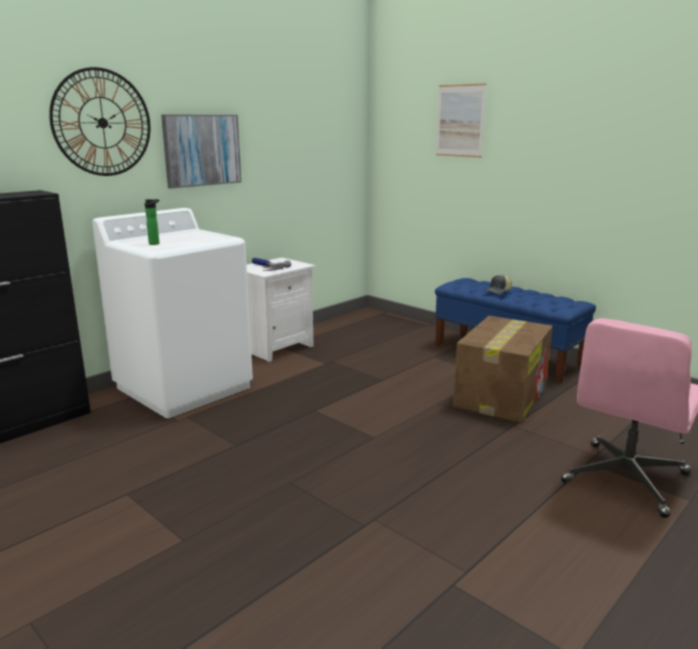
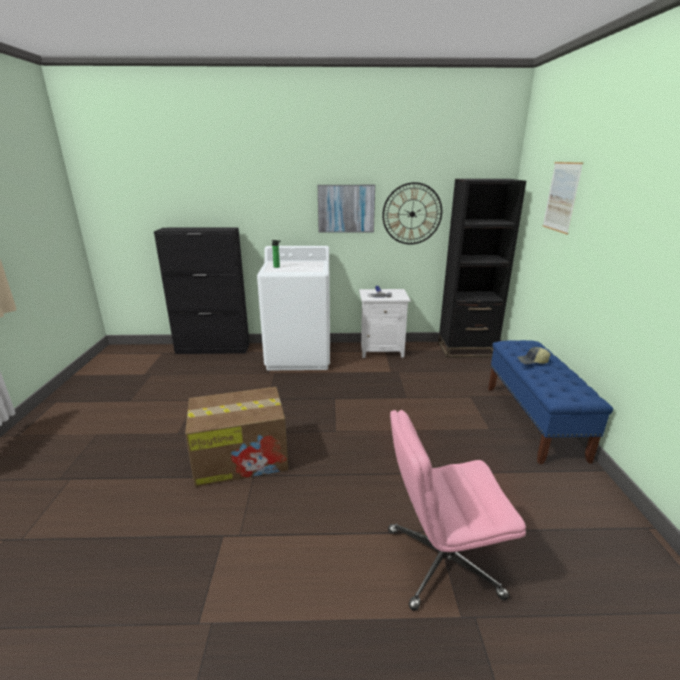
camera: 45 degrees right, 5 degrees up
(102, 122) = (278, 189): wall clock -> wall clock (412, 214)
(360, 320) = (466, 349): none -> black bookcase
(501, 395) = (468, 448): cardboard box -> cardboard box (242, 458)

